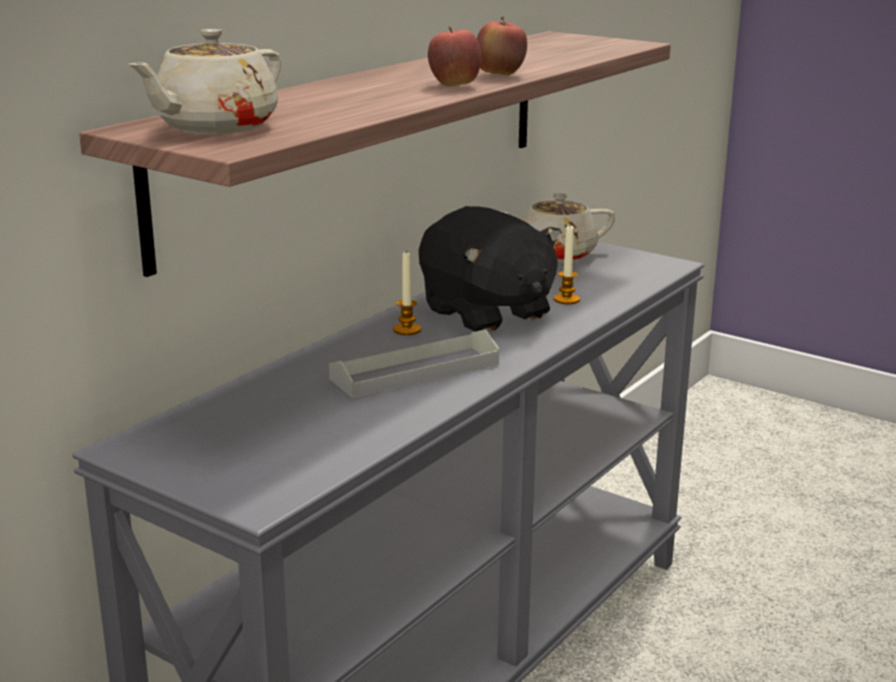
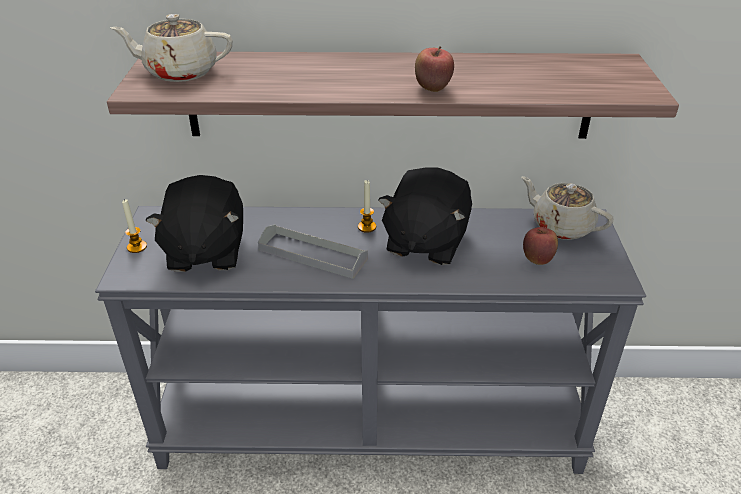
camera: 55 degrees right, 15 degrees up
(296, 431) = (205, 252): none -> black plush toy
(454, 86) = (375, 88): apple -> apple (537, 259)
(566, 299) = (486, 262): candle -> candle (137, 247)

